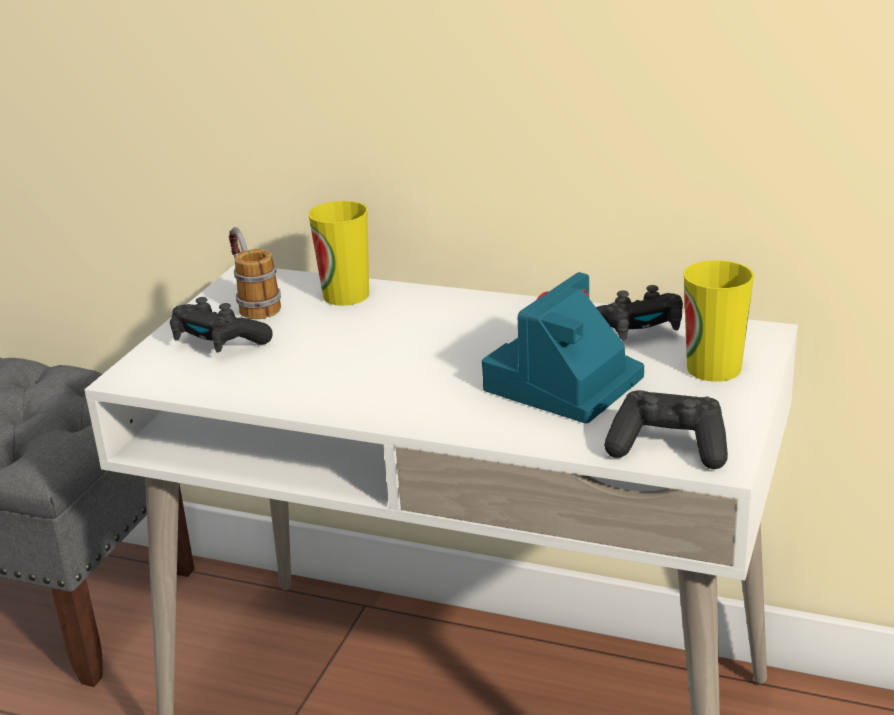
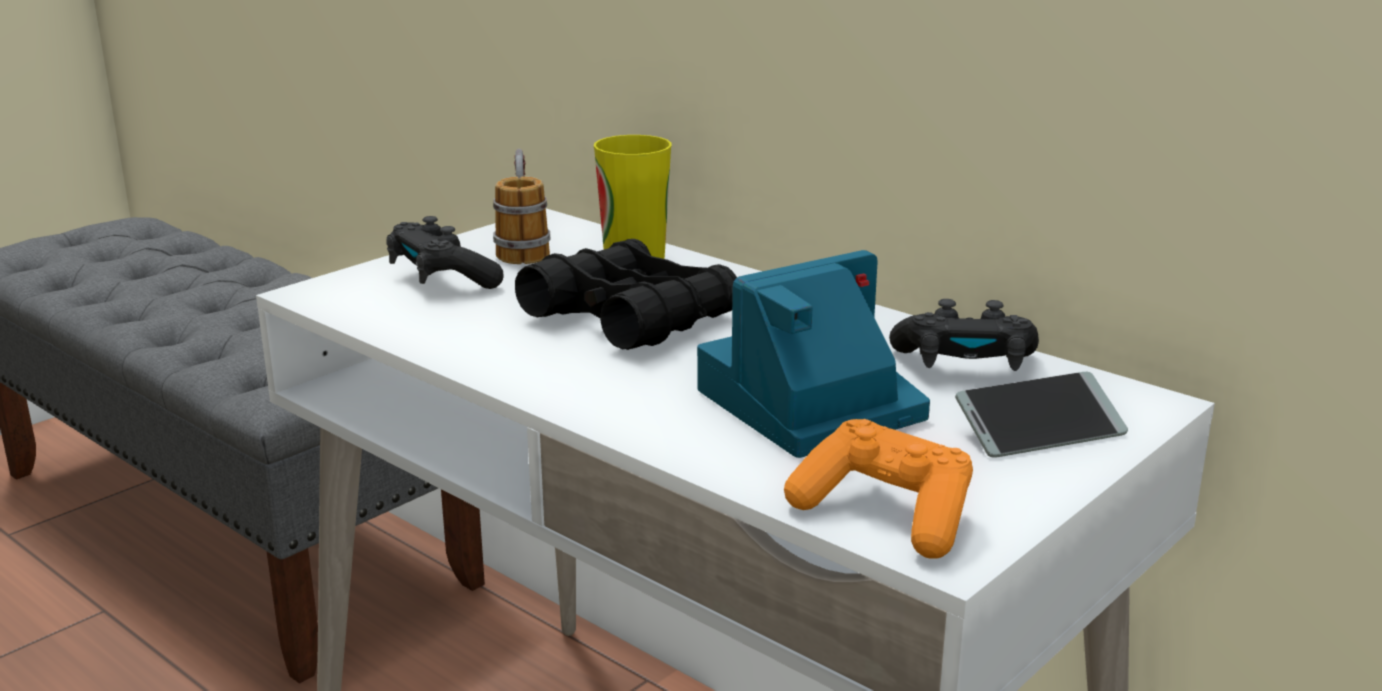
camera: 20 degrees right, 5 degrees down
(387, 345) = (629, 317): none -> black binoculars
(668, 448) = (886, 514): black game controller -> orange game controller
(713, 368) = (1039, 430): cup -> phone

